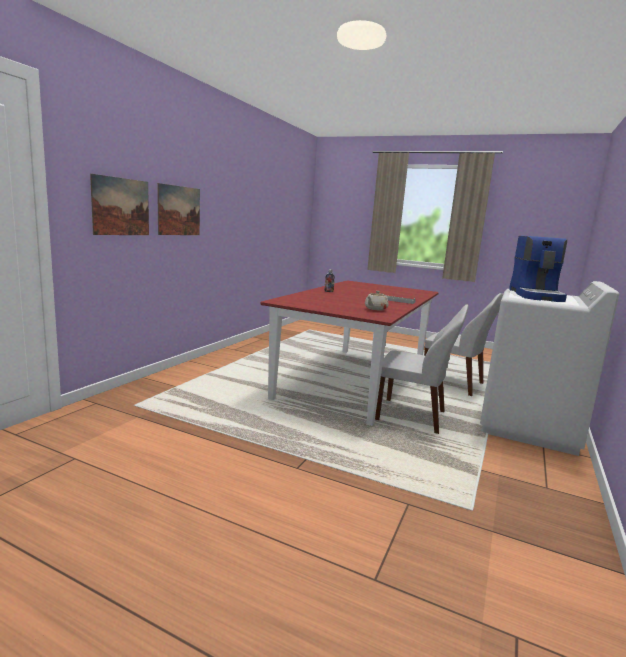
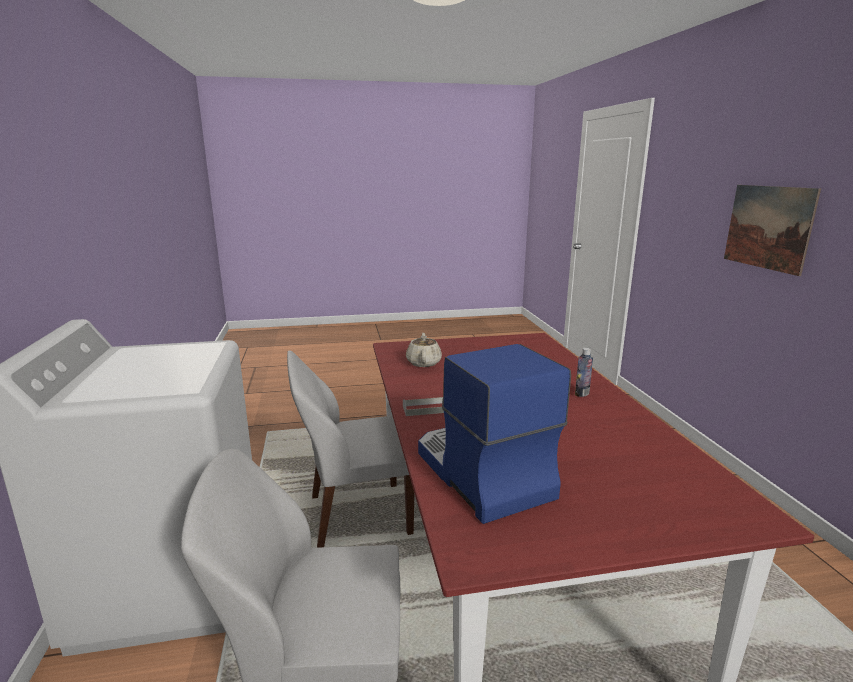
camera: 145 degrees right, 5 degrees up
(121, 206) = (689, 216): picture -> none
(536, 295) = (165, 365): coffee machine -> coffee machine (480, 474)

